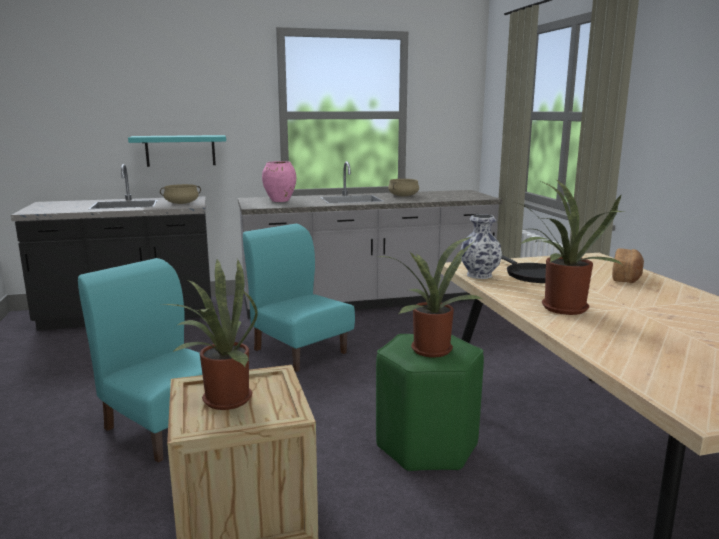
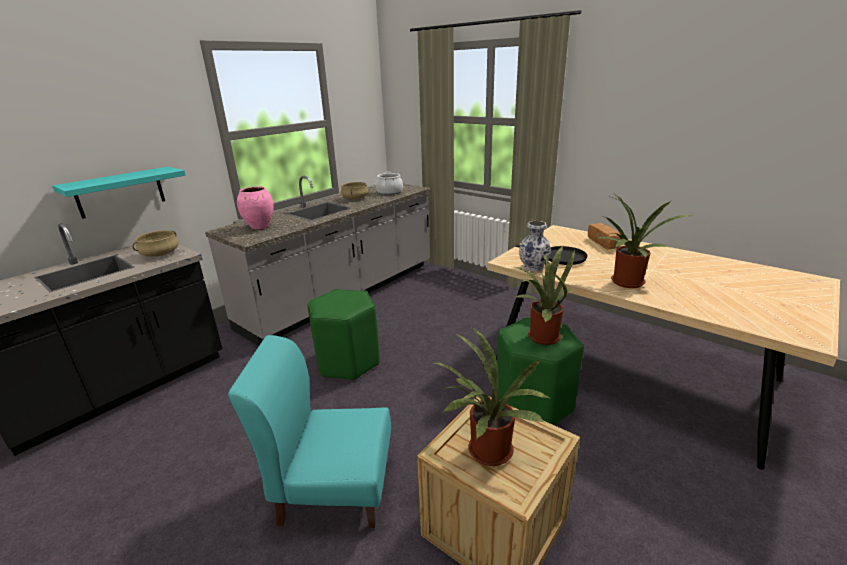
camera: 35 degrees left, 10 degrees up
(299, 350) = (348, 361): turquoise chair -> green stool
(448, 196) = (389, 192): none -> cooking pot

